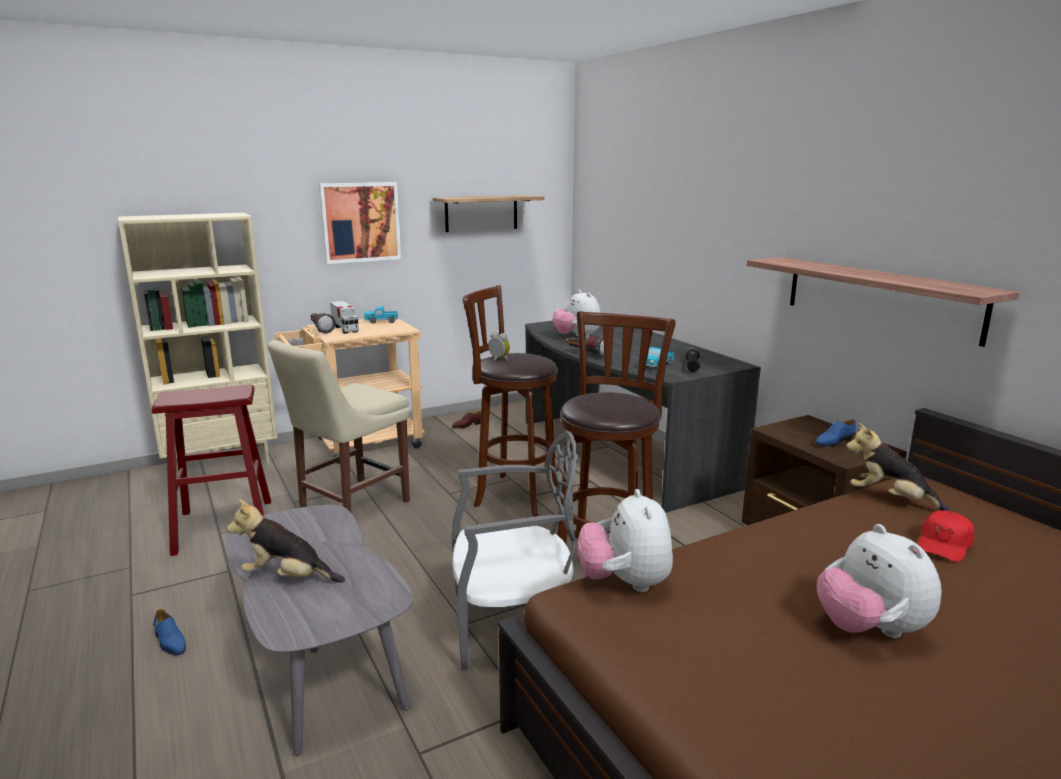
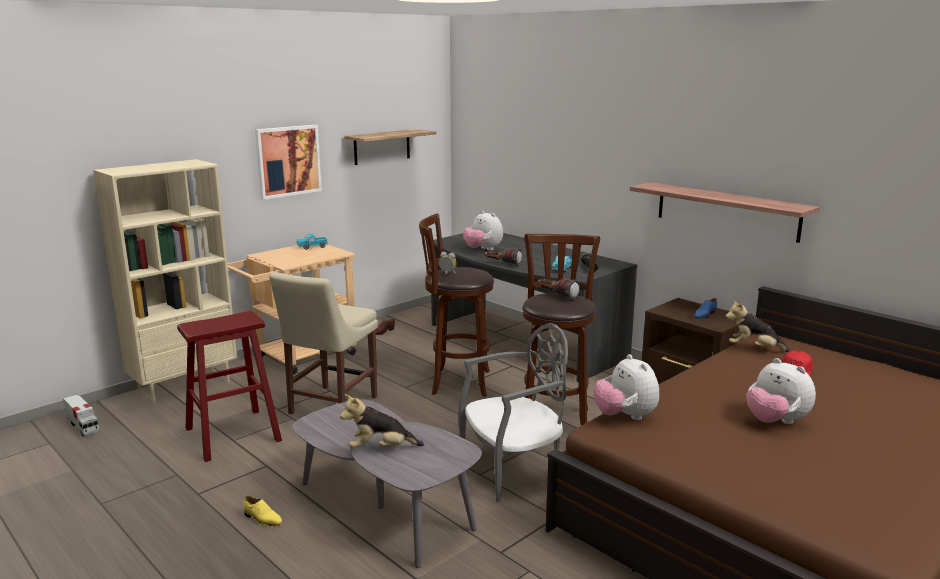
camera: 15 degrees left, 0 degrees up
(170, 642) = (262, 519): blue shoe -> yellow shoe
(320, 330) = (267, 258): flashlight -> flashlight (556, 296)
(345, 328) = (287, 256): toy truck -> toy truck (83, 426)

